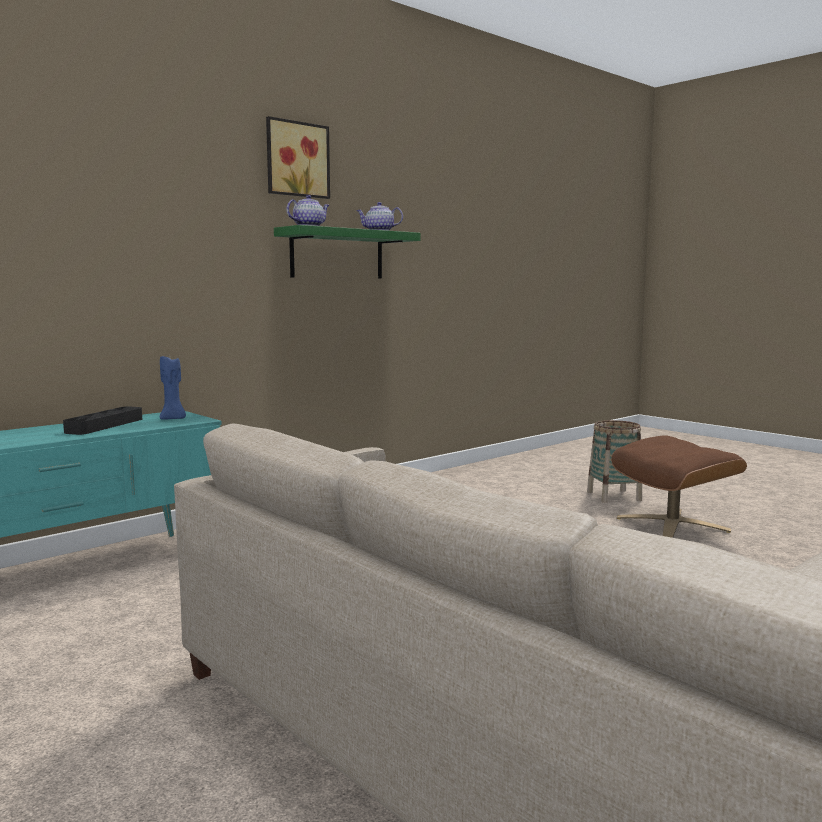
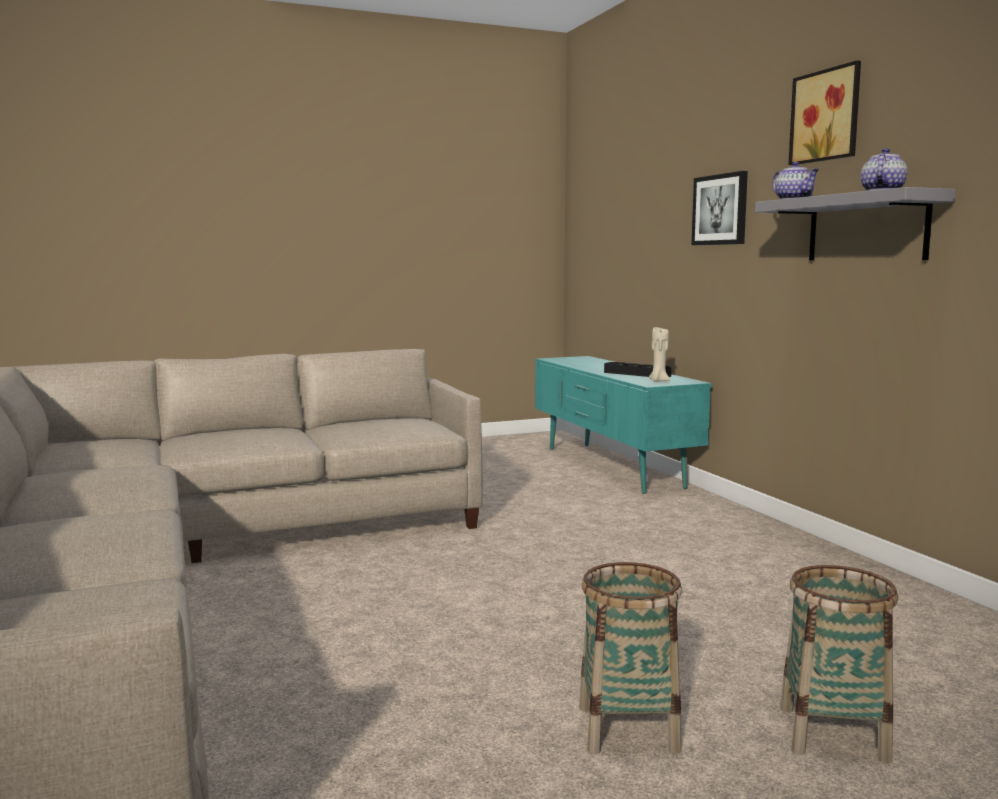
camera: 110 degrees right, 0 degrees up
(167, 221) = (720, 210): none -> picture
(173, 419) = (658, 381): blue candle -> beige candle
(337, 254) = (866, 228): green shelf -> grey shelf
(673, 524) = (627, 728): brown ottoman -> basket

